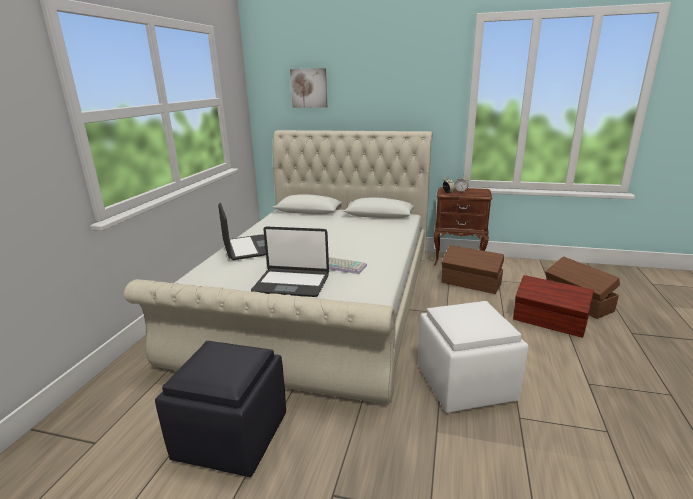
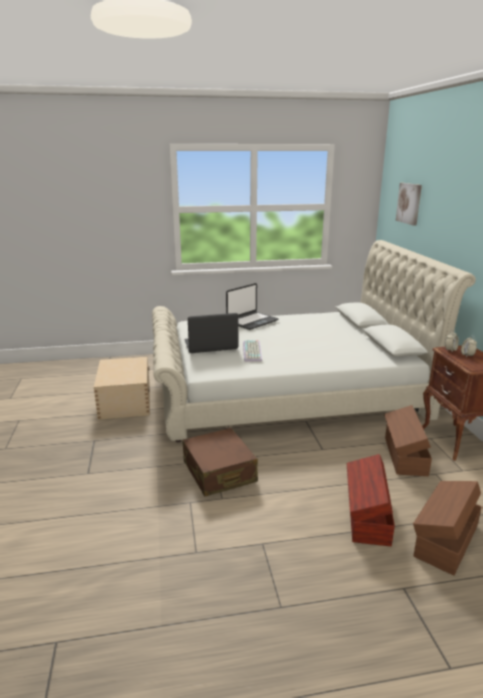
camera: 65 degrees right, 0 degrees up
(233, 435) = (125, 402): black ottoman -> beige storage box
(292, 283) = (211, 345): laptop -> laptop turned 90 degrees clockwise
(465, 383) = (219, 472): white ottoman -> brown suitcase

